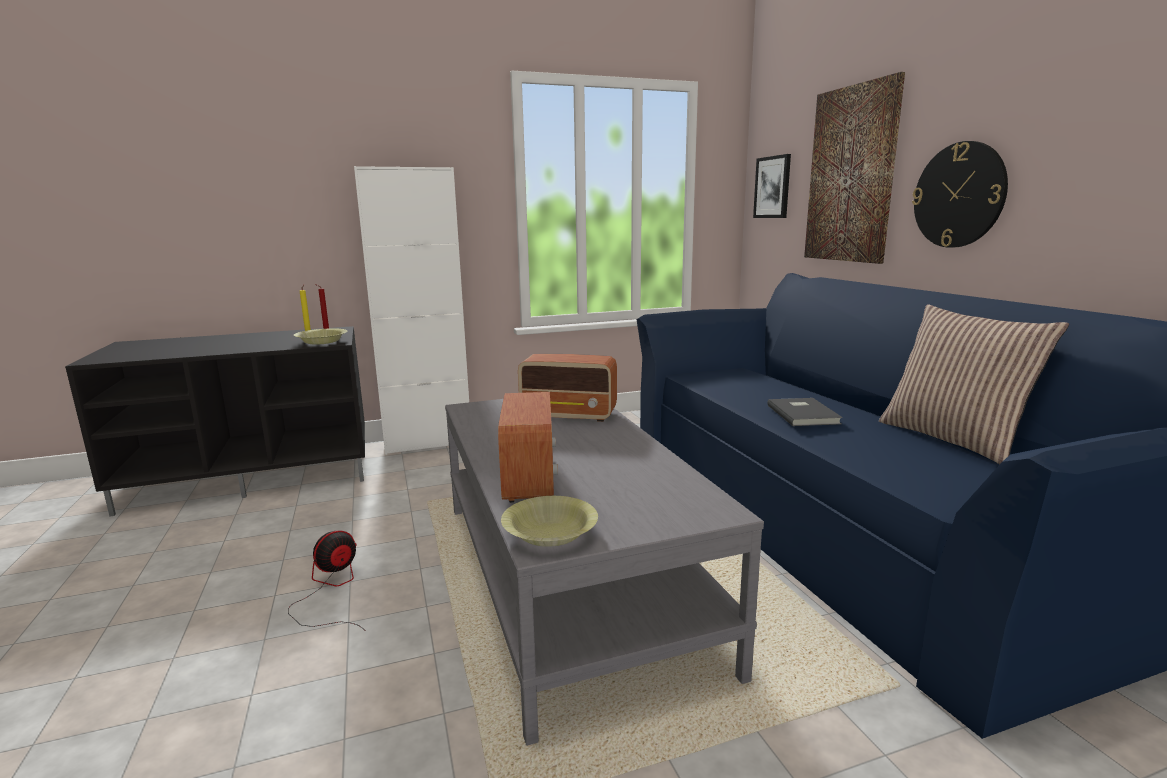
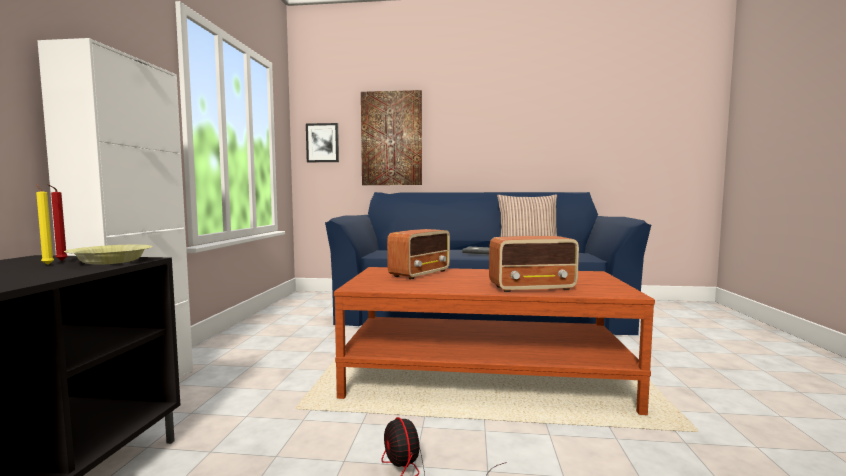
camera: 65 degrees left, 10 degrees down
(529, 479) = (533, 288): radio -> radio turned 150 degrees clockwise
(550, 533) = (613, 291): yellow bowl -> none
(569, 579) = (484, 376): grey coffee table -> brown coffee table
(959, 195) = (461, 151): wall clock -> none

